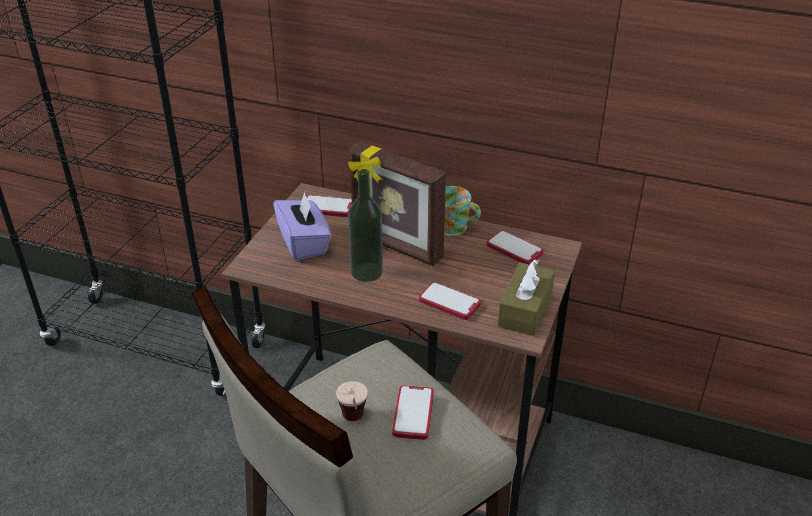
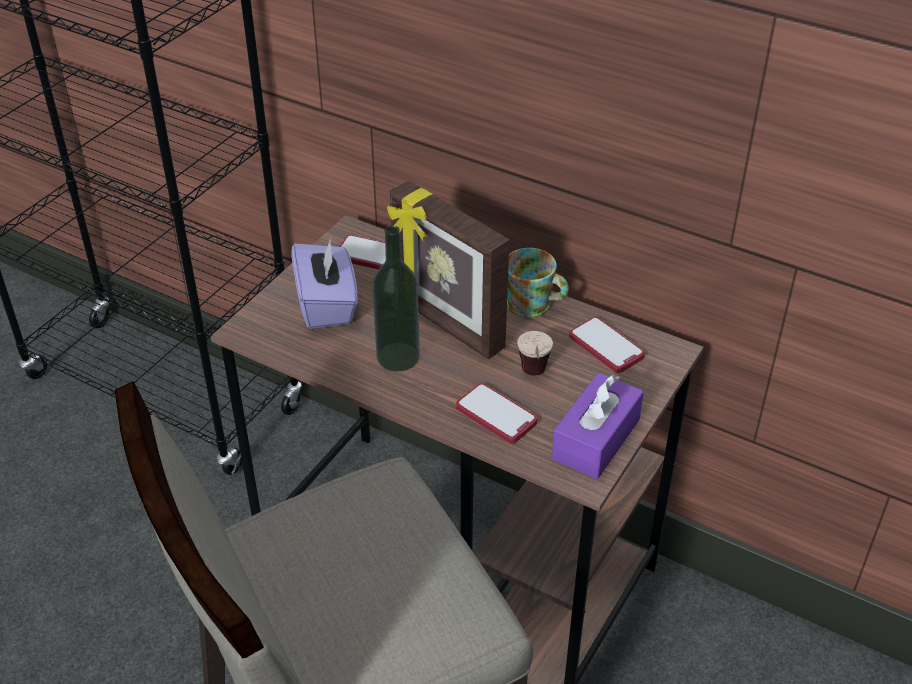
camera: 10 degrees right, 5 degrees up
(354, 423) = (326, 573): cup -> cup (534, 378)
(413, 413) = (405, 570): phone -> none
(525, 310) = (596, 439): brown tissue box -> purple tissue box

